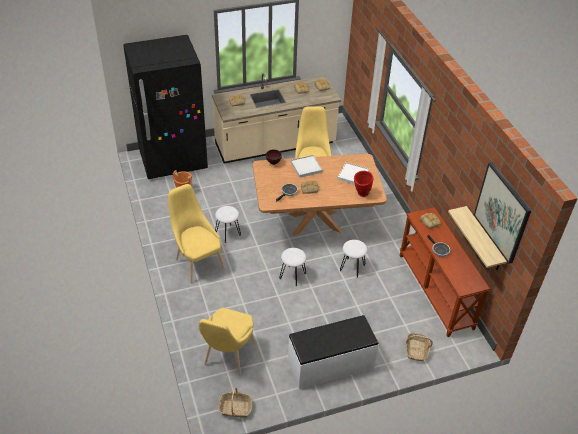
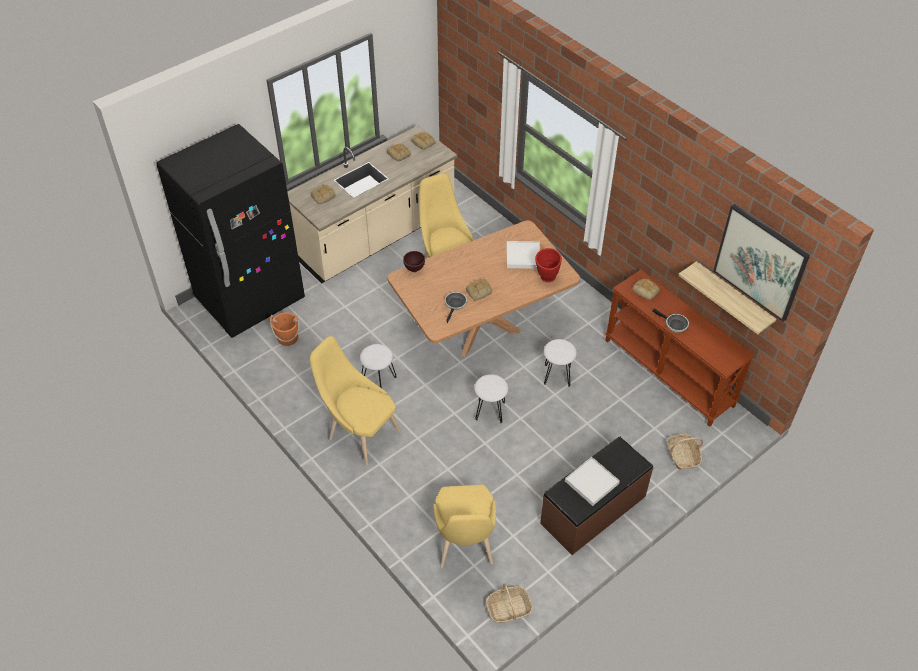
camera: 20 degrees left, 5 degrees up
(306, 167) = (459, 263): white tray -> white tray (592, 482)
(331, 364) = (594, 510): white bench -> brown bench

